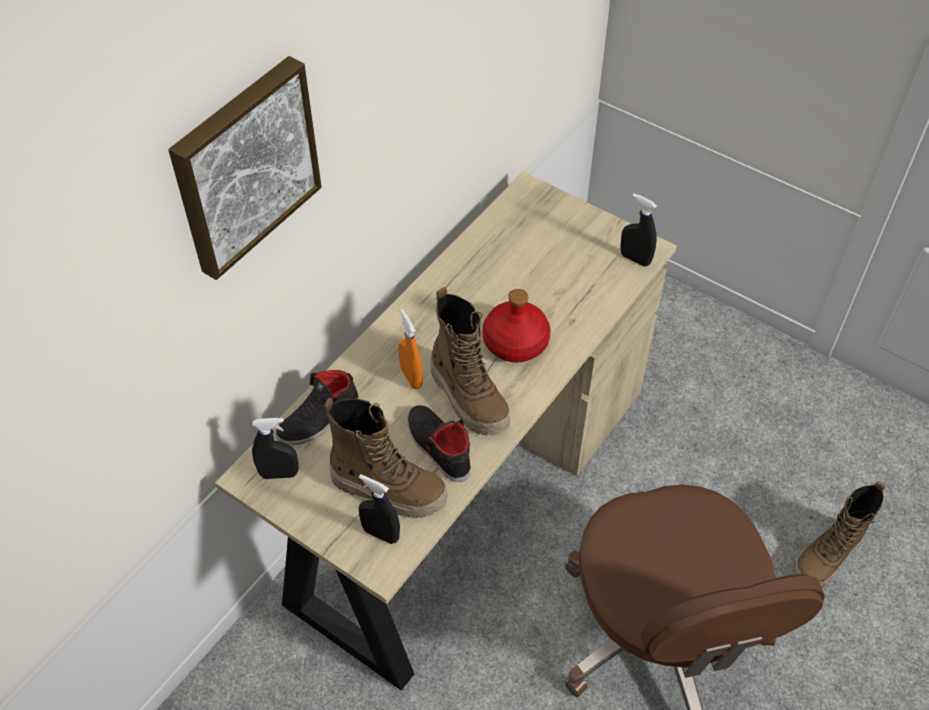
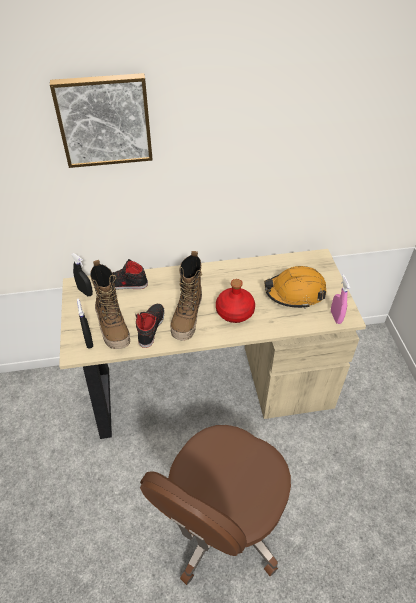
camera: 45 degrees right, 5 degrees down
(411, 377) = (175, 294): orange spray bottle -> none
(555, 262) = (295, 293): none -> orange hard hat
(635, 259) = (336, 317): black spray bottle -> pink spray bottle
(826, 558) = (347, 564): boot -> none

